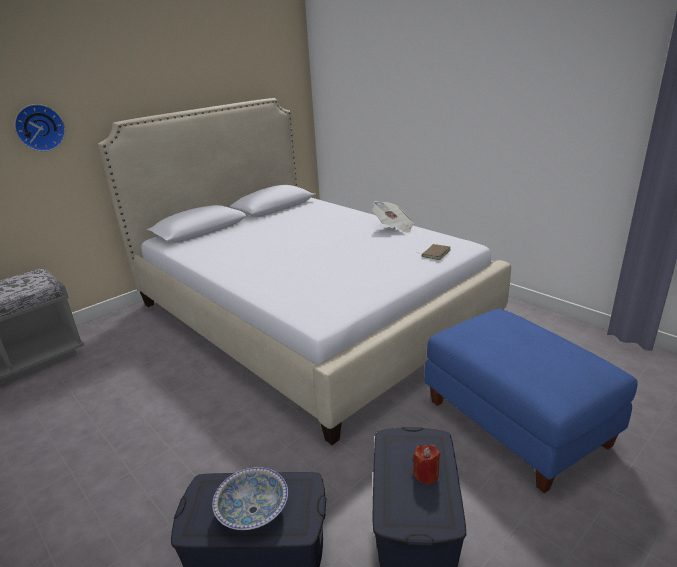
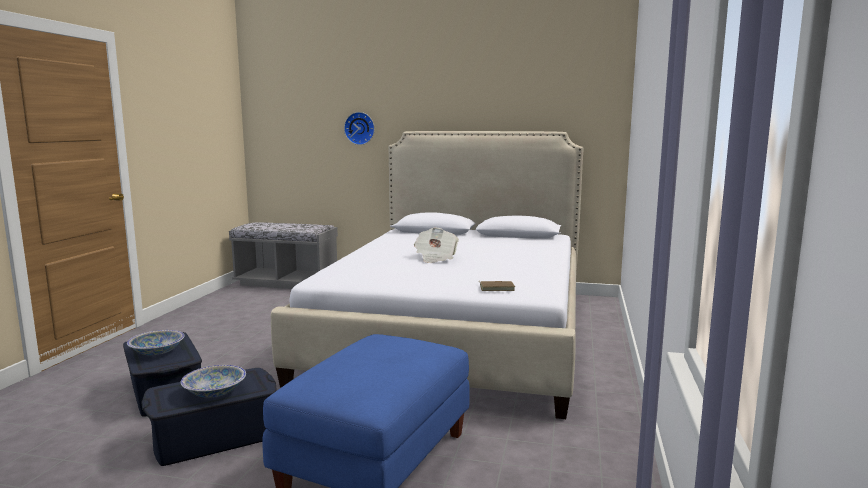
camera: 55 degrees right, 15 degrees down
(393, 227) = (539, 268): newspaper -> newspaper (435, 258)
(426, 474) = (215, 392): red candle -> bowl

